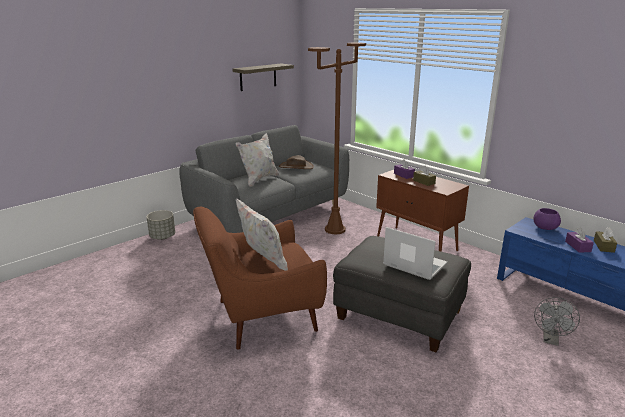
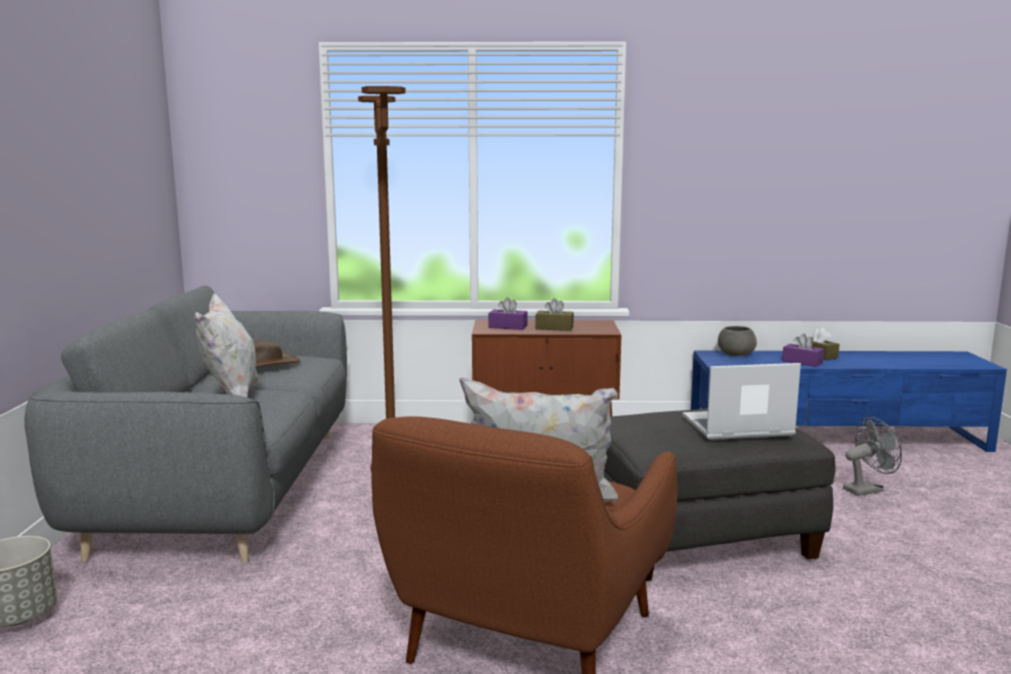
camera: 45 degrees left, 10 degrees down
(258, 77) = (121, 182): shelf -> none
(544, 227) = (735, 354): purple bowl -> grey bowl
(551, 340) = (867, 489): grey fan -> grey fan turned 90 degrees counterclockwise

